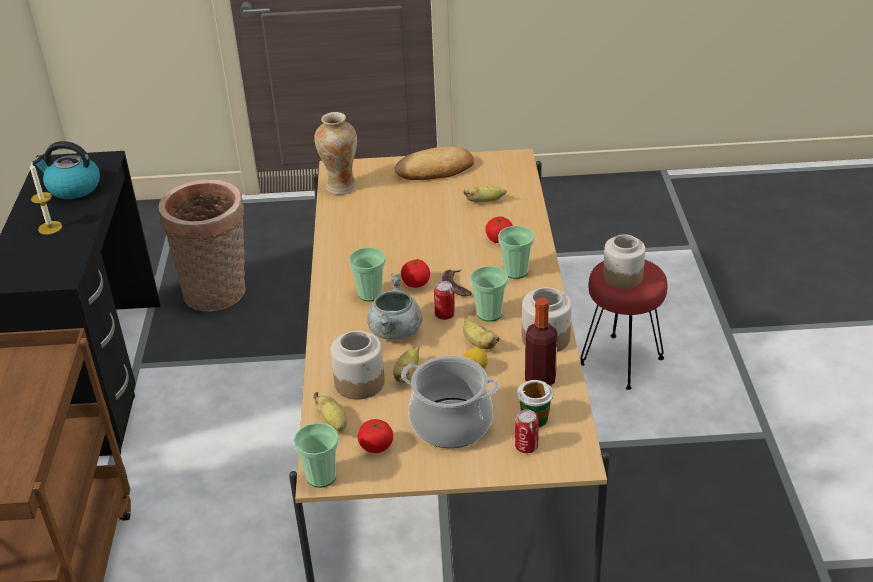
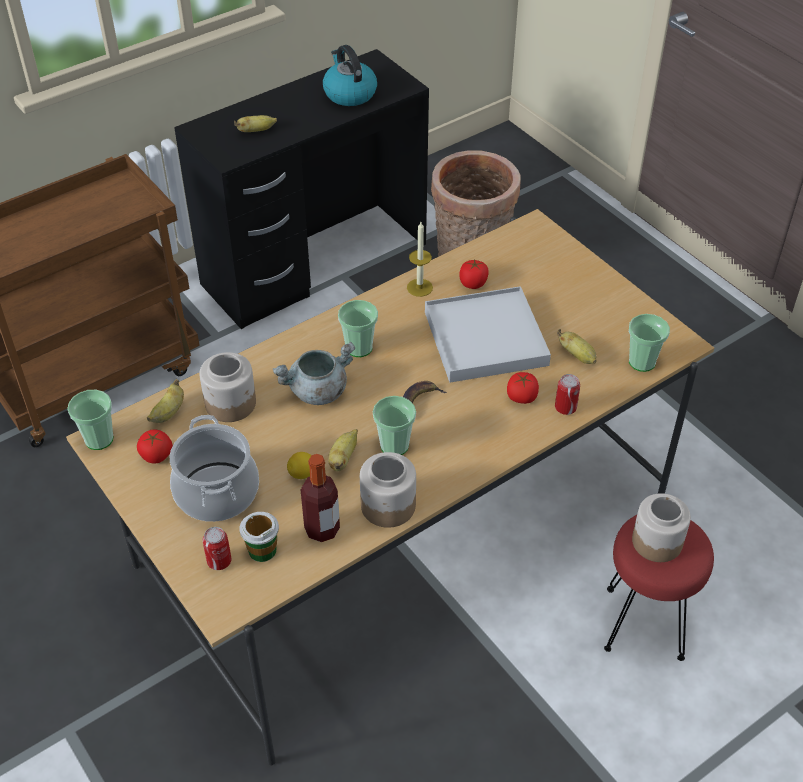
camera: 55 degrees right, 10 degrees up
(50, 228) = (286, 114): candle -> candle (419, 287)
(341, 187) = (507, 244): vase -> none
(407, 374) = (264, 429): banana -> banana (256, 131)
(416, 283) = (400, 371): tomato -> tomato (473, 283)
(425, 233) = (485, 338): none -> white tray
(435, 170) = (599, 293): bread -> none
(445, 315) = (367, 414): can -> can (565, 408)
(516, 271) = (478, 434): cup -> cup (642, 362)

